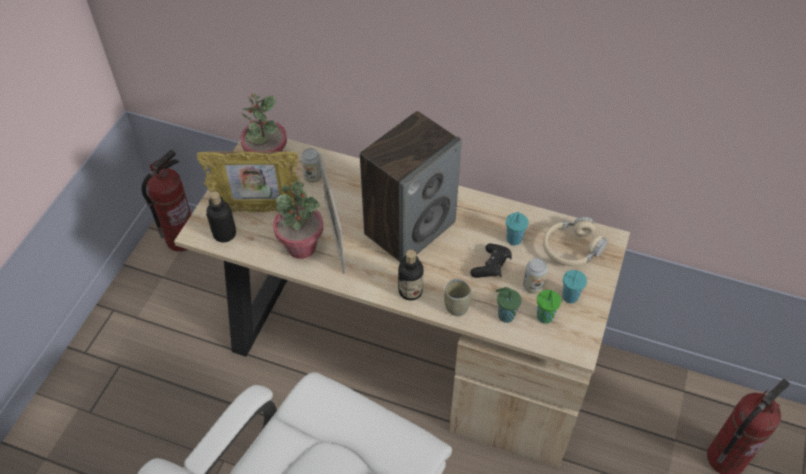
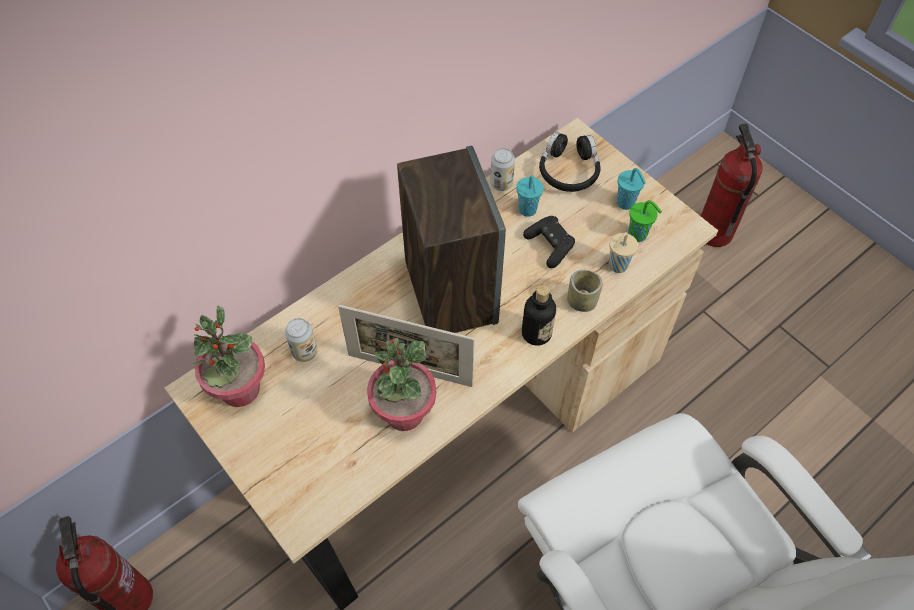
camera: 60 degrees left, 5 degrees up
(224, 234) = (324, 491): bottle -> none
(259, 211) = (315, 435): picture frame -> none
(505, 315) = (617, 266): green cup -> beige cup
(533, 286) = (595, 225): can -> can (501, 184)
(571, 248) = (568, 170): beige headphones -> black headphones

